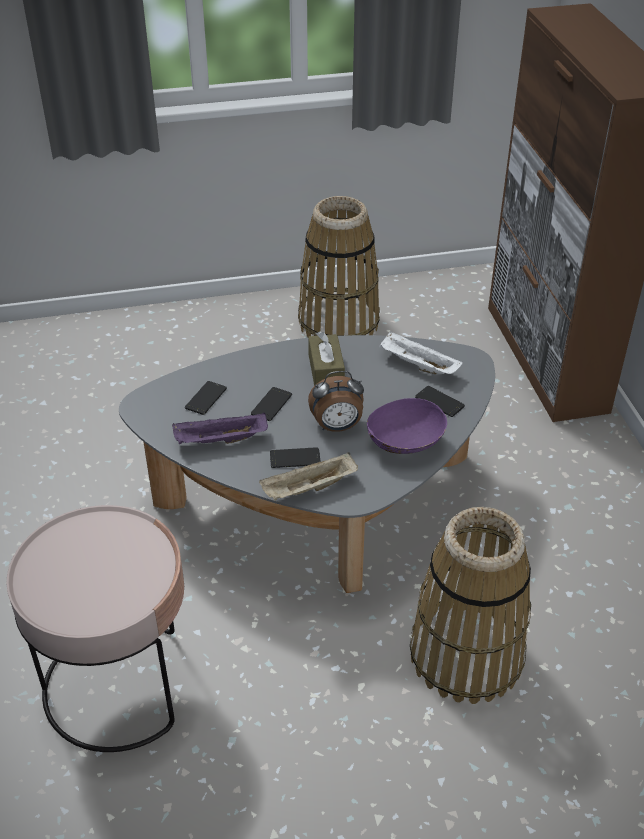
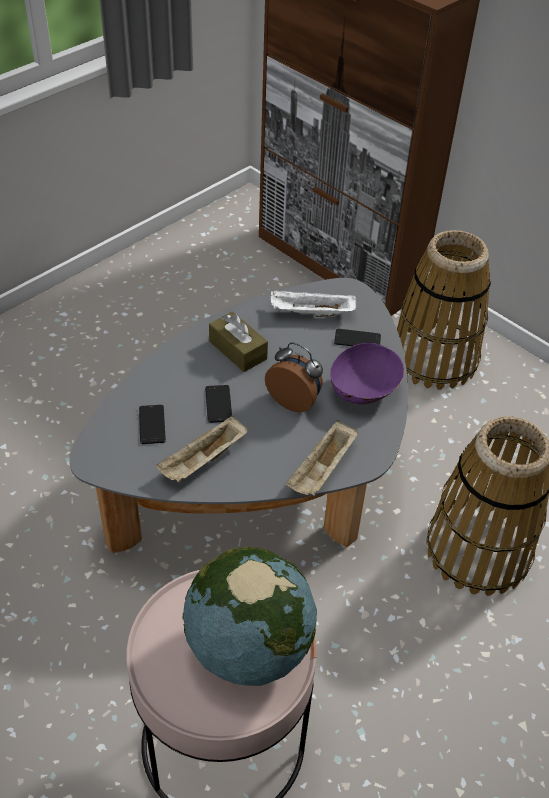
camera: 35 degrees left, 5 degrees up
(114, 578) = (248, 648): none -> globe
(220, 441) = (203, 461): purple tray -> beige tray
(295, 458) = (285, 447): phone -> none
(337, 427) = (294, 400): alarm clock -> alarm clock turned 105 degrees counterclockwise
(339, 322) = (140, 298): basket -> basket (434, 358)

